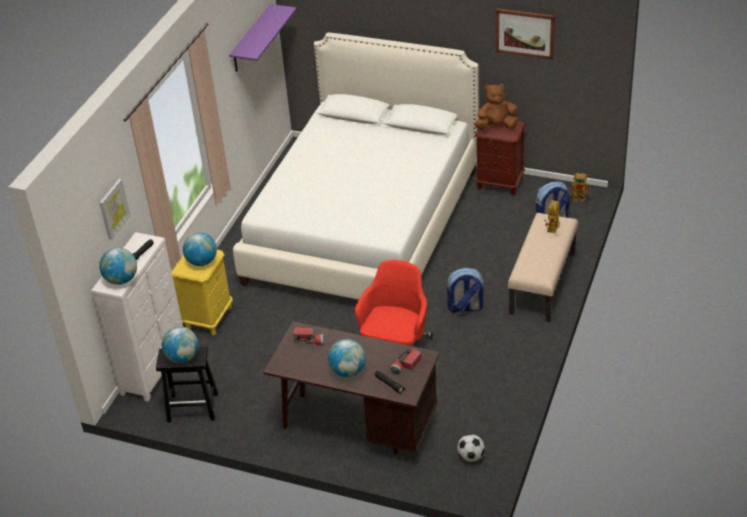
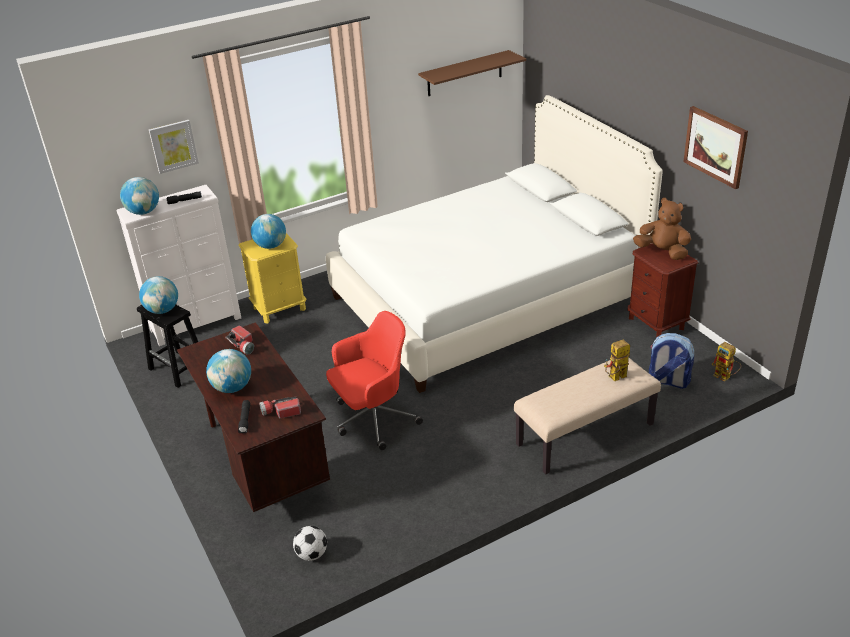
camera: 40 degrees right, 5 degrees down
(251, 39) = (464, 73): purple shelf -> brown shelf
(465, 307) = (483, 414): backpack -> none

